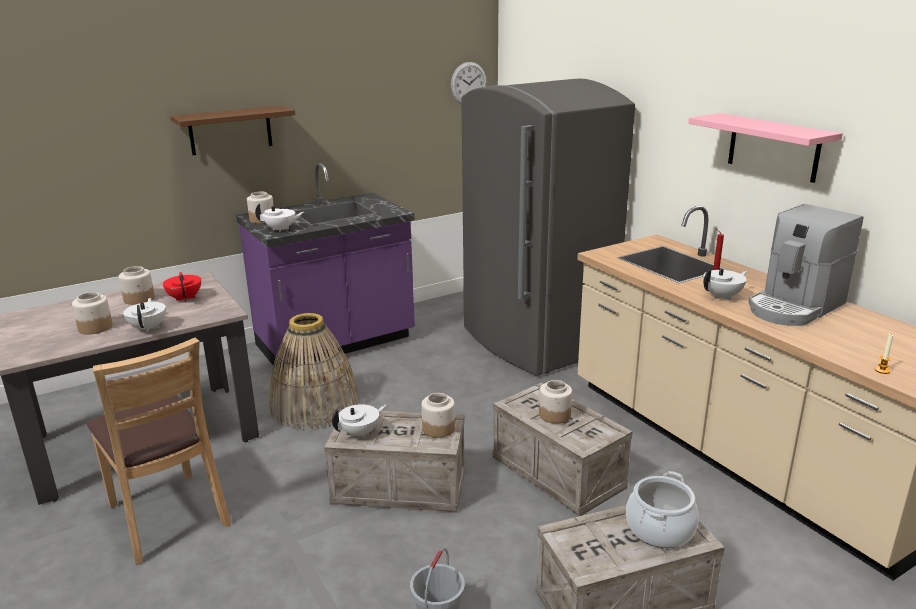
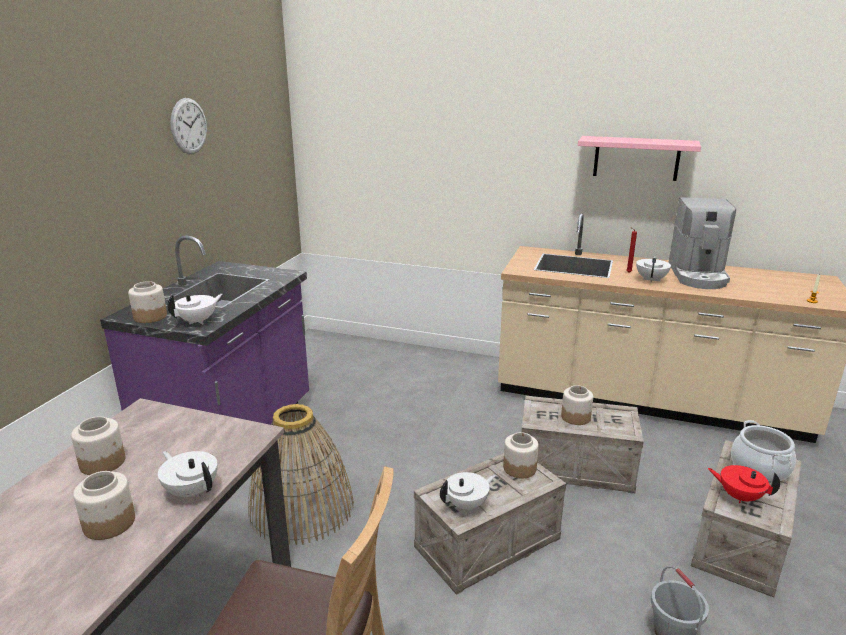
camera: 40 degrees left, 0 degrees up
(185, 298) = (169, 438): red teapot -> red teapot (739, 496)
(230, 130) = (80, 211): brown shelf -> none
(360, 433) = (467, 505): white teapot -> white teapot turned 45 degrees clockwise
(468, 84) = (274, 132): wall clock -> wall clock (189, 126)
(535, 341) = (412, 368): grey fridge -> none

